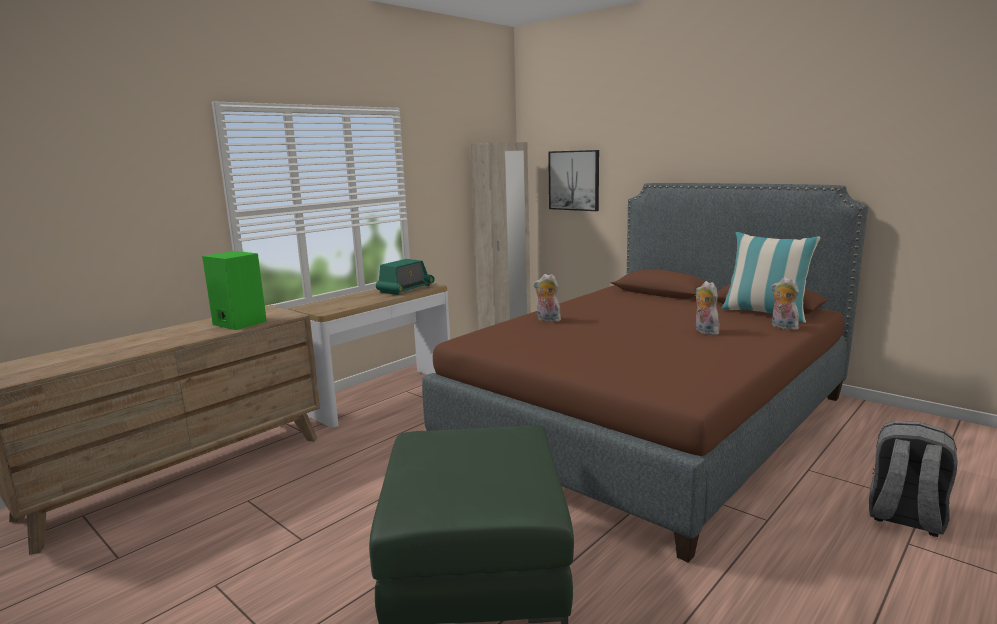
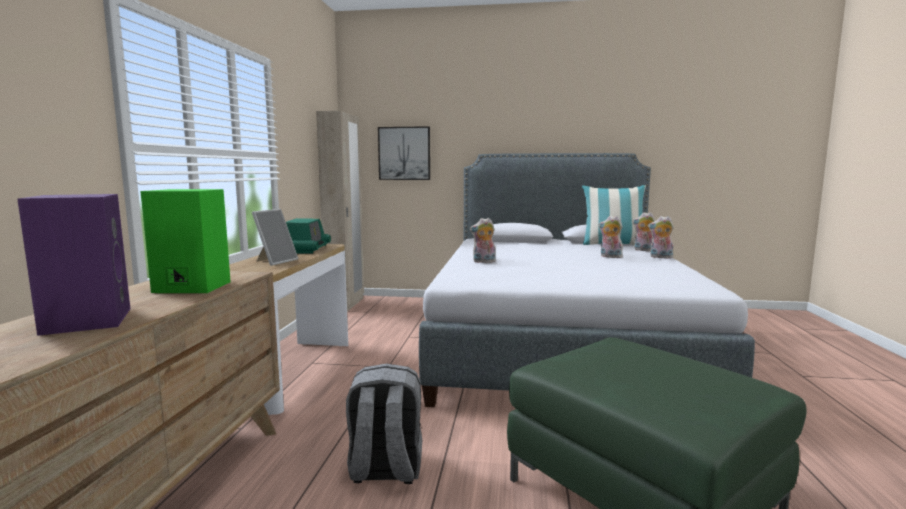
camera: 35 degrees left, 5 degrees down
(149, 342) = (86, 320): none -> purple speaker
(354, 301) = (275, 261): none -> picture frame
(649, 422) = (558, 342): brown bed -> grey bed
(771, 341) = (660, 257): none -> plush toy
(905, 517) = (777, 362): grey backpack -> grey backpack (385, 470)

